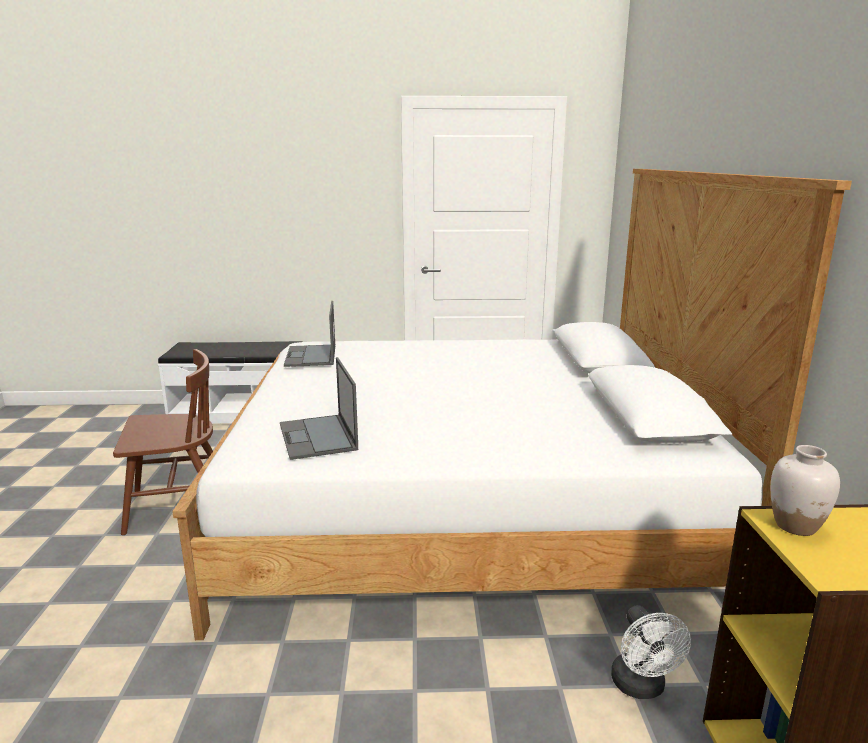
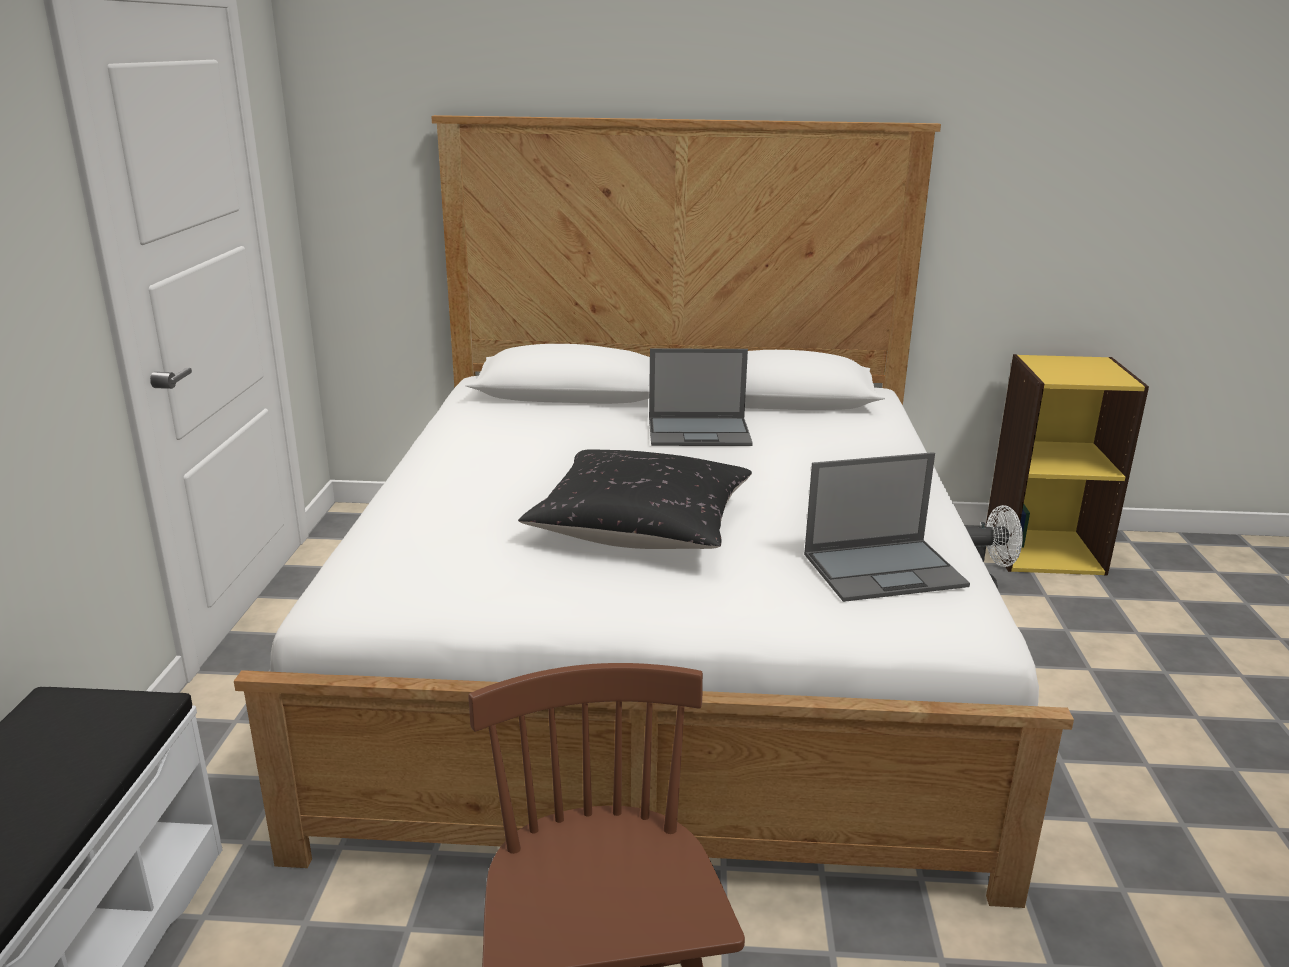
camera: 85 degrees left, 5 degrees up
(311, 356) = (480, 581): laptop -> laptop (700, 432)
(380, 382) = (641, 526): none -> black pillow
(795, 526) = (1062, 375): white vase -> none

